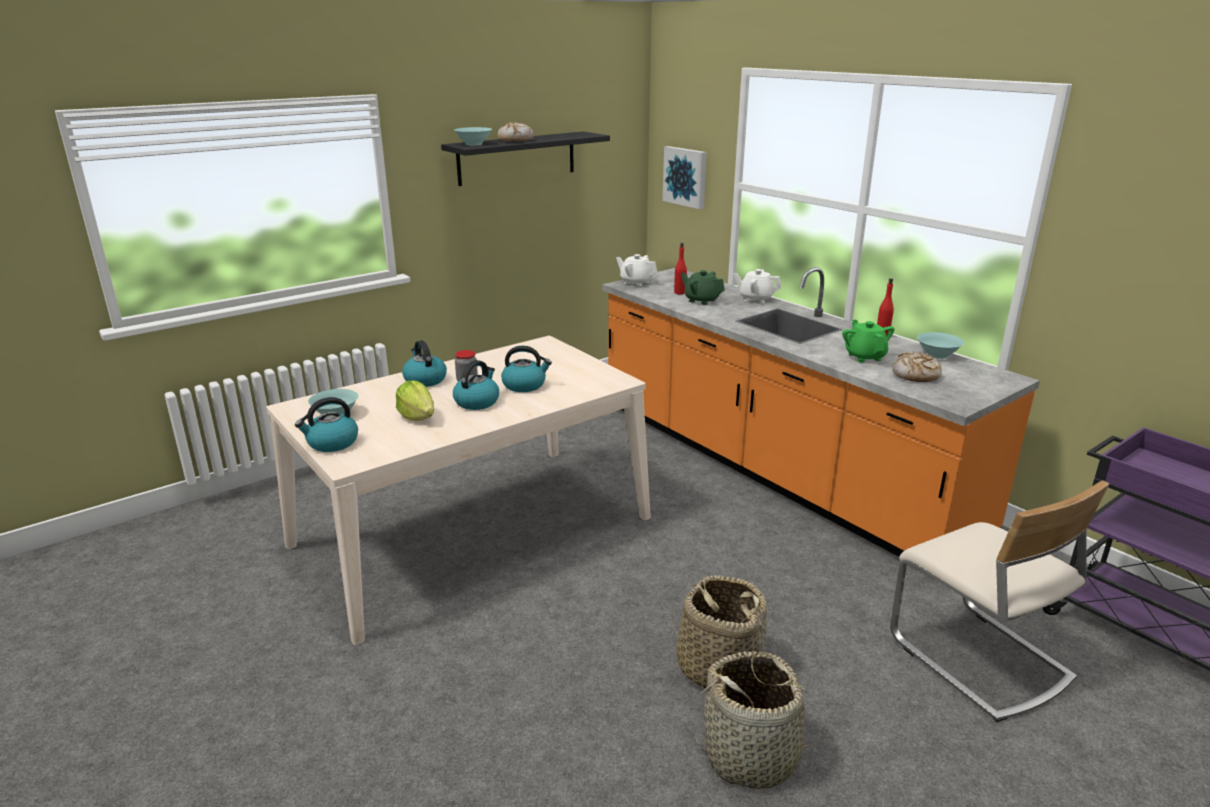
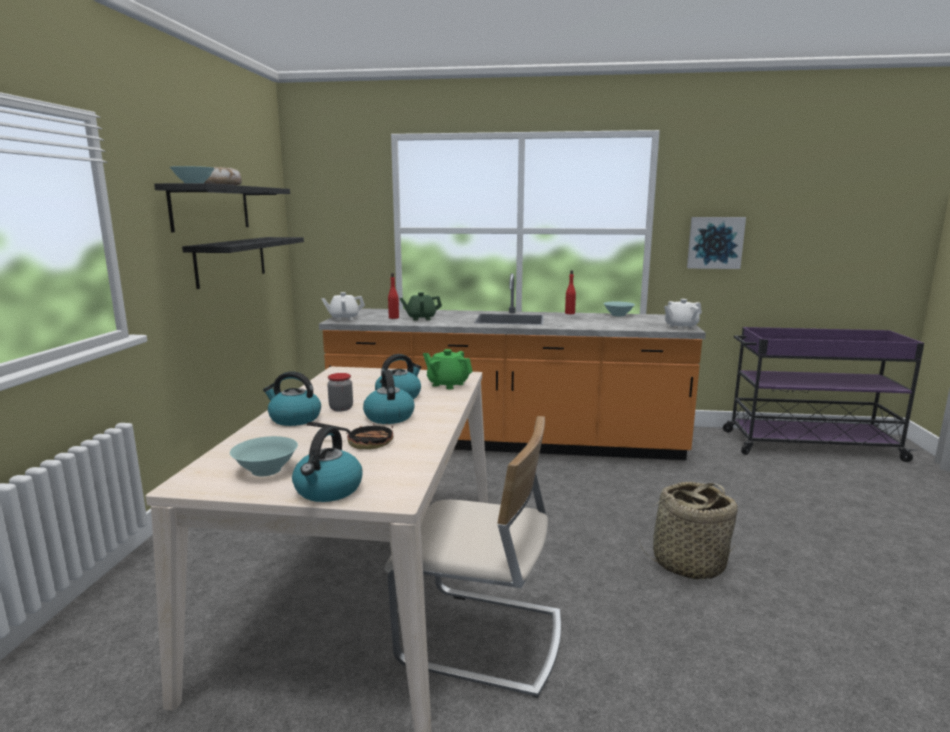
camera: 45 degrees left, 10 degrees down
(417, 417) = (362, 442): lettuce -> frying pan
(542, 207) = (231, 260): none -> black shelf
(686, 176) = (337, 231): picture -> picture (715, 242)
(752, 755) = (793, 599): basket -> none
(755, 299) = (453, 312): white teapot -> white teapot (680, 327)
(864, 356) = (591, 322): green teapot -> green teapot (447, 384)
(915, 375) = (636, 323): bread -> none
(977, 658) = (764, 488): beige chair -> beige chair (481, 640)

